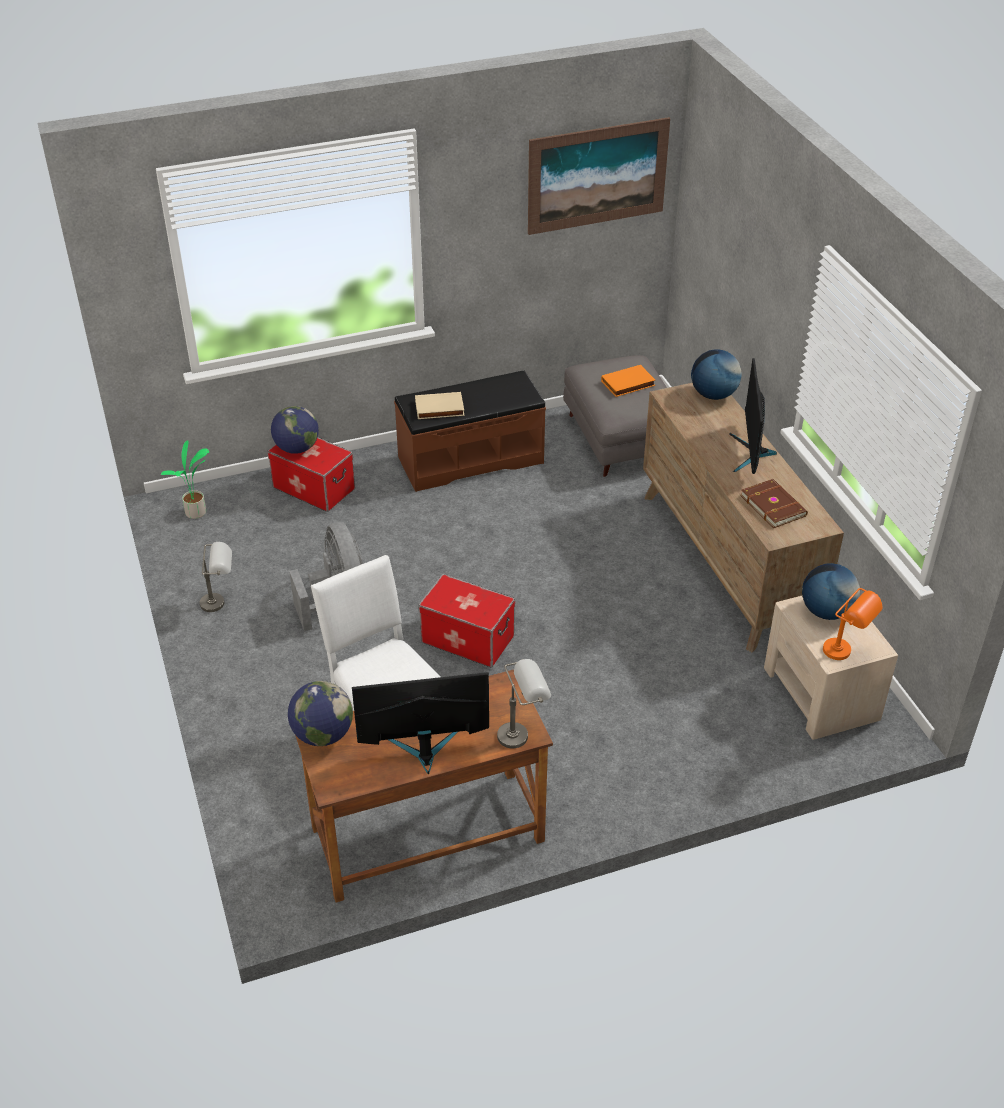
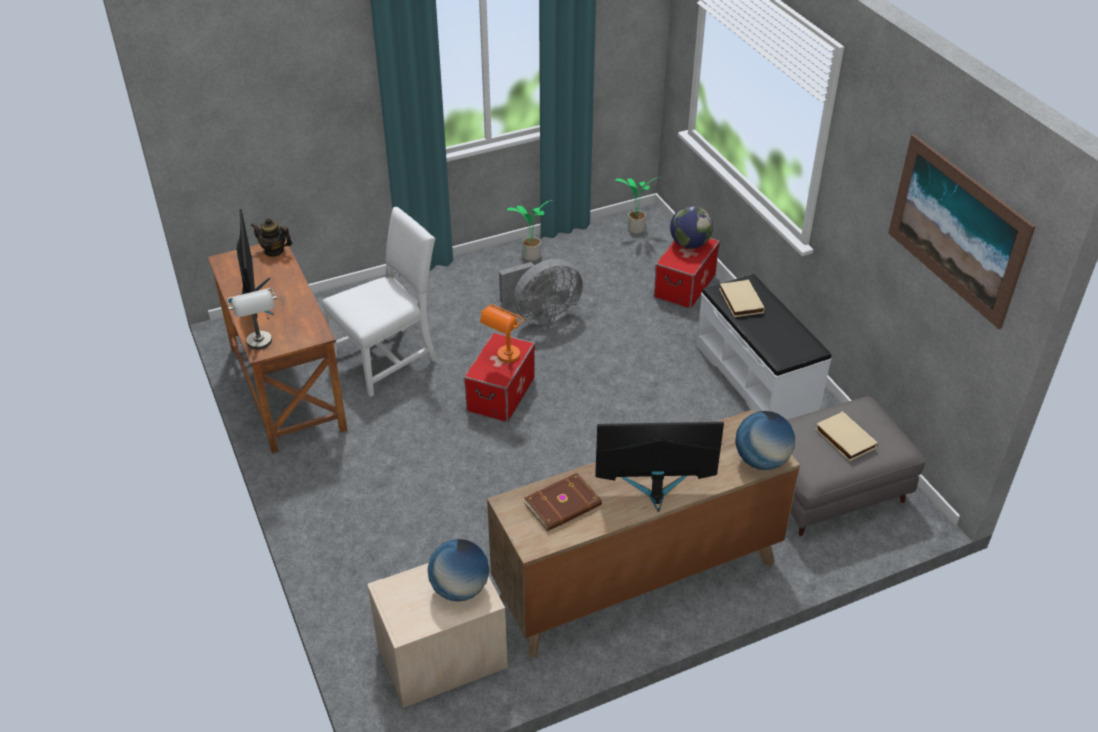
camera: 85 degrees right, 0 degrees up
(221, 602) = (531, 256): grey table lamp -> potted plant
(323, 735) = (274, 251): globe -> teapot
(470, 459) = (757, 377): brown bench -> white bench
(628, 384) = (844, 439): orange book -> beige book
(845, 654) = (395, 601): orange table lamp -> orange table lamp (504, 359)

